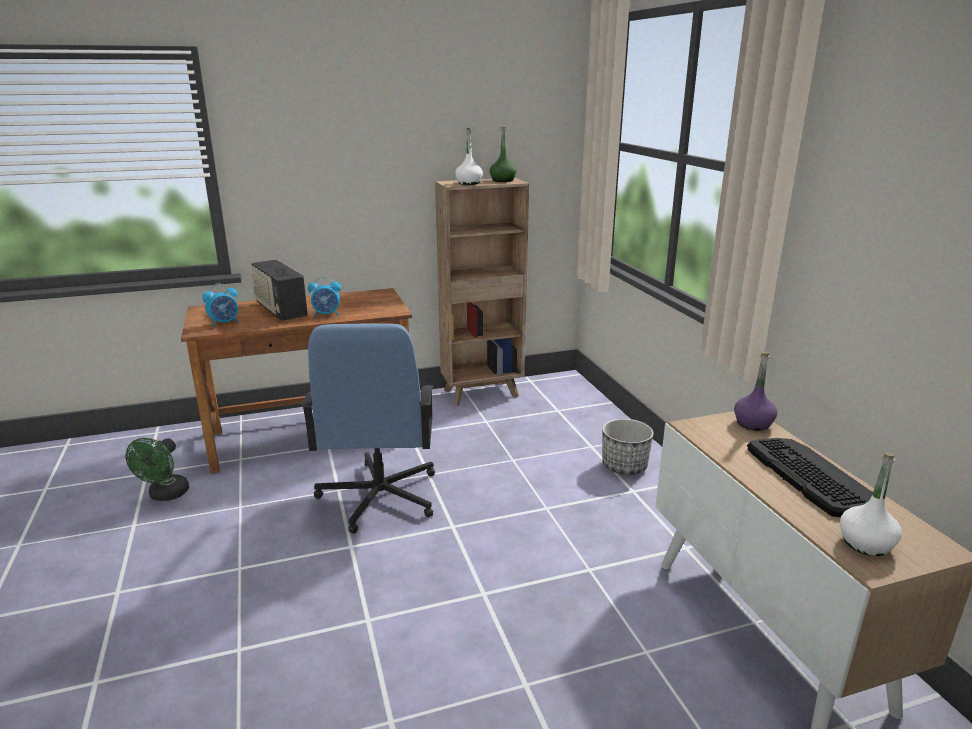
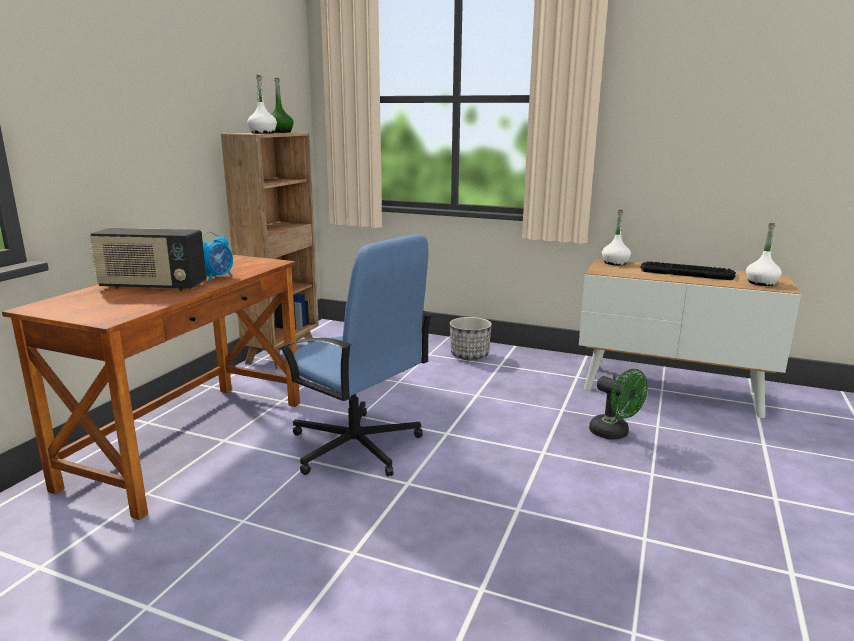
camera: 50 degrees left, 5 degrees down
(165, 495) = (124, 565): green fan -> green fan (614, 434)
(225, 323) = (119, 307): alarm clock -> none
(753, 423) = (615, 263): purple bottle -> white bottle

